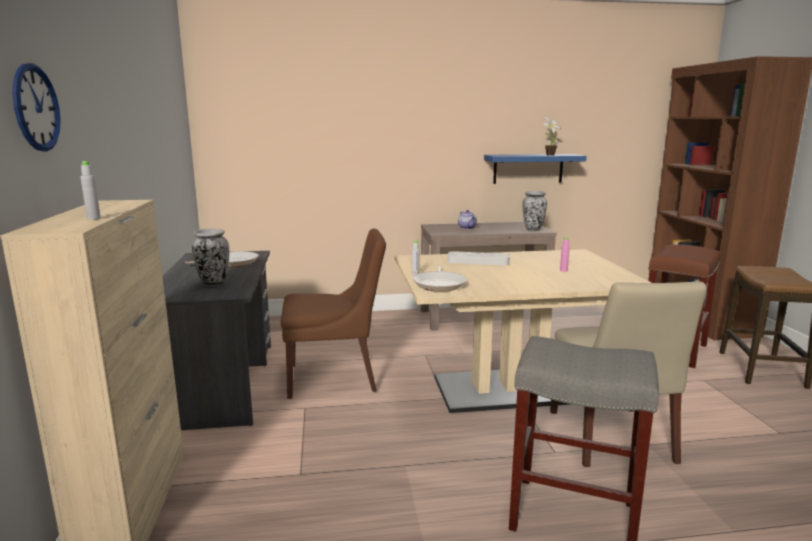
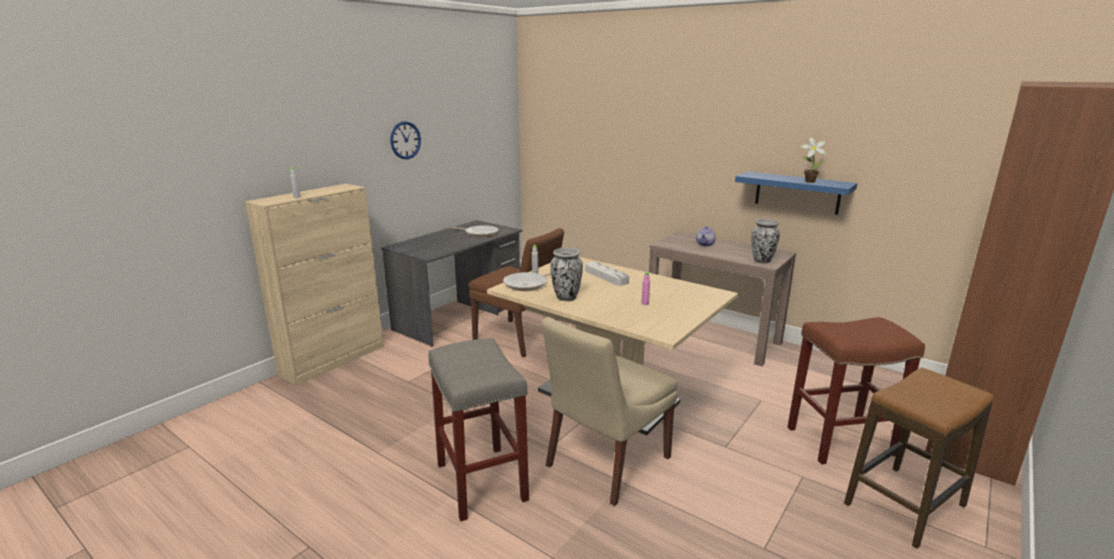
camera: 45 degrees right, 5 degrees up
(36, 108) = (291, 135): wall clock -> wall clock (405, 140)
(214, 283) = (436, 245): vase -> vase (566, 298)

